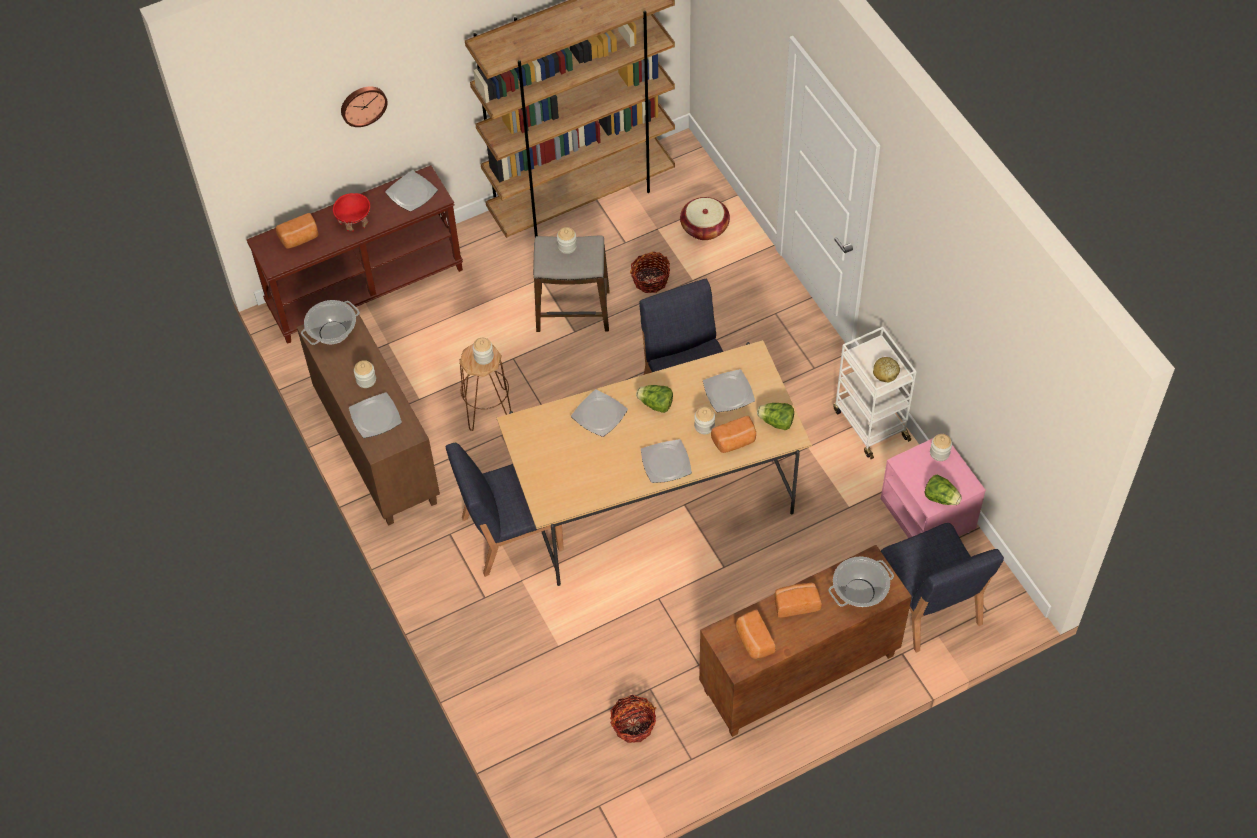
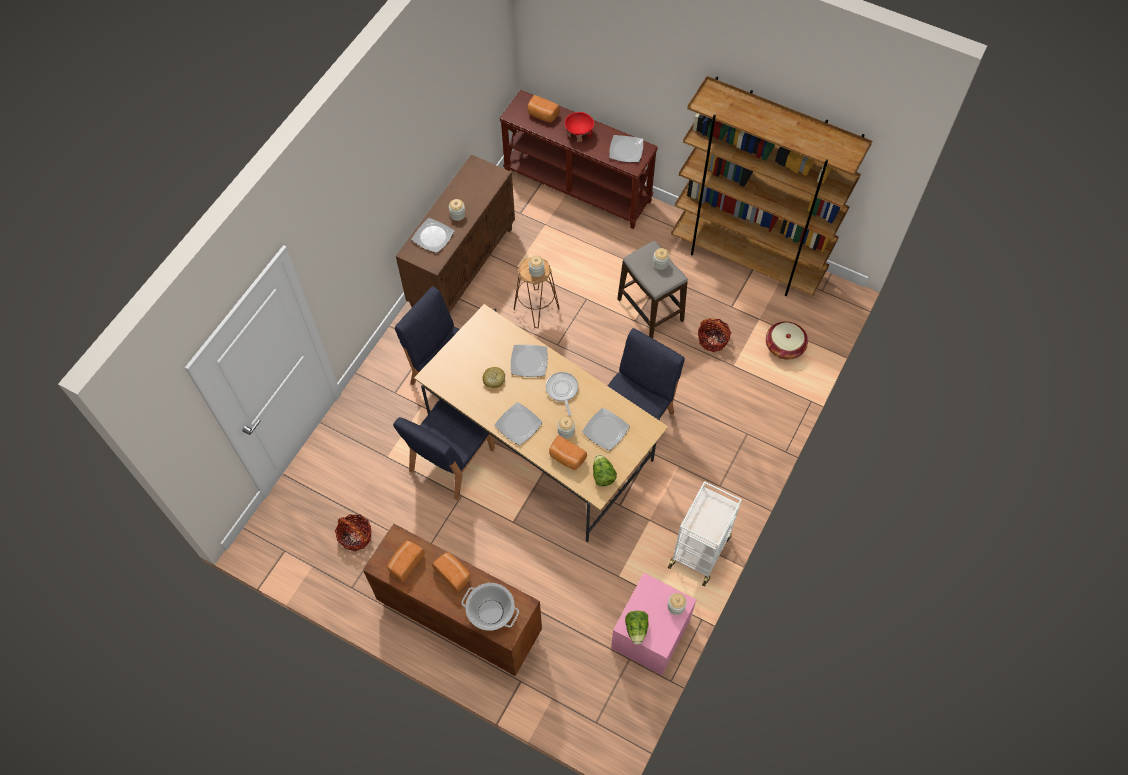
camera: 55 degrees right, 5 degrees up
(332, 333) = (480, 175): cooking pot -> none
(363, 105) = (624, 63): wall clock -> none
(655, 404) = (562, 390): lettuce -> frying pan
(885, 373) = (707, 526): bread -> bread (494, 379)
(929, 605) = (573, 678): blue chair -> blue chair (451, 460)

